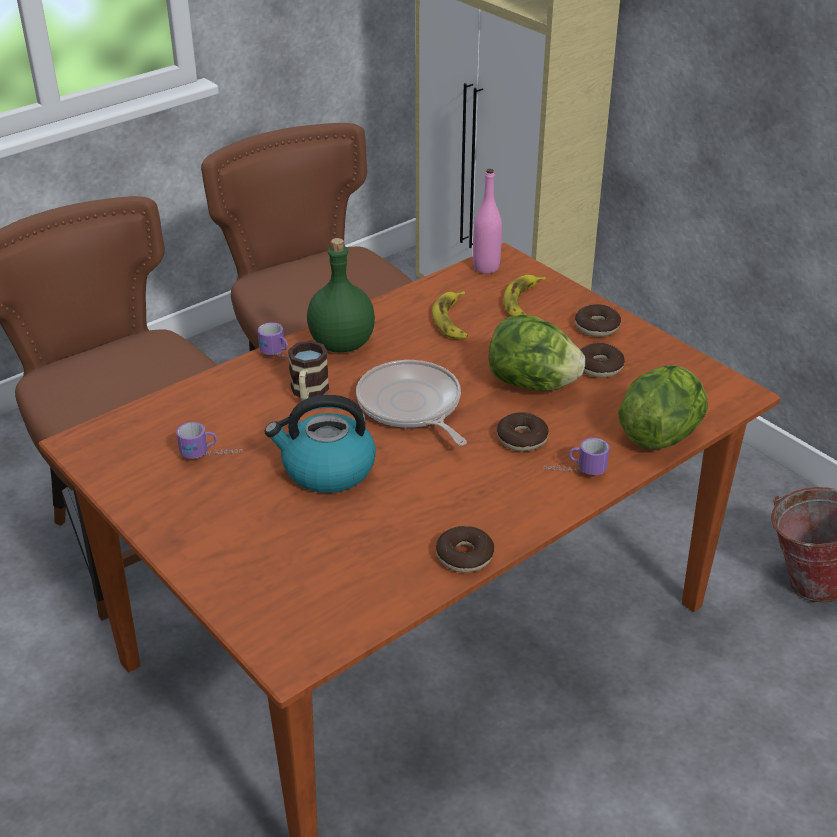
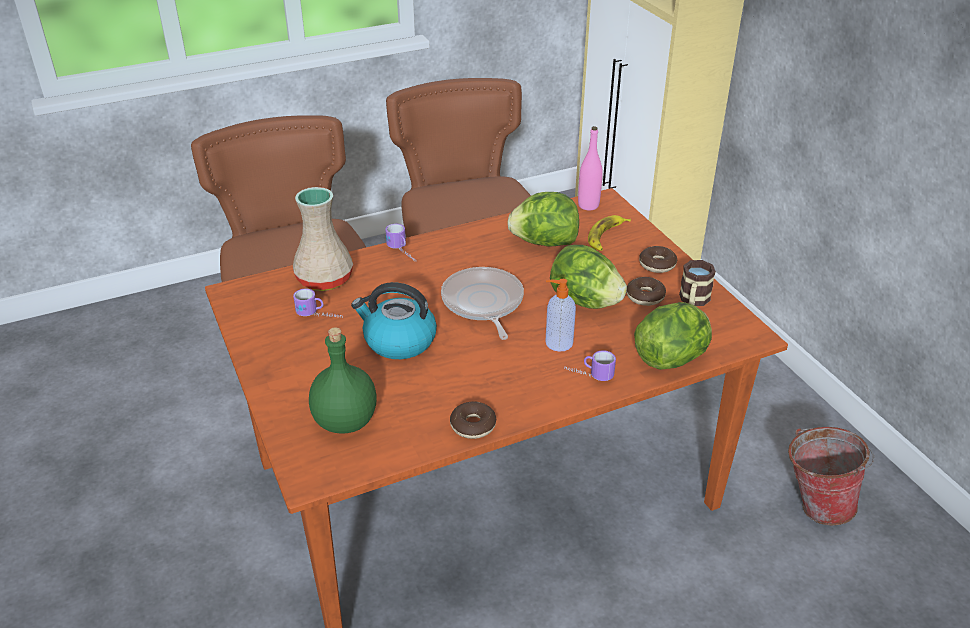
camera: 15 degrees right, 0 degrees up
(195, 407) = (323, 279): none -> beige vase
(308, 392) = (410, 281): mug -> mug (693, 301)
(342, 343) = (452, 248): green bottle -> green bottle (346, 421)
(453, 320) = (544, 243): banana -> lettuce
(522, 439) = (558, 343): donut -> soap dispenser

